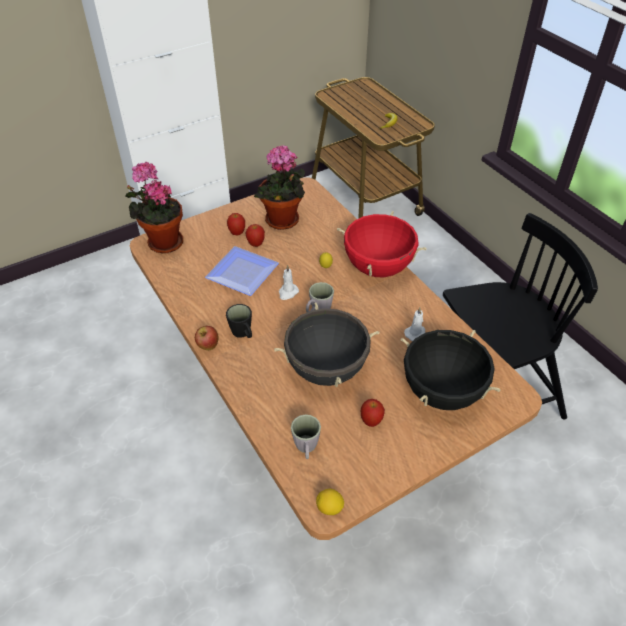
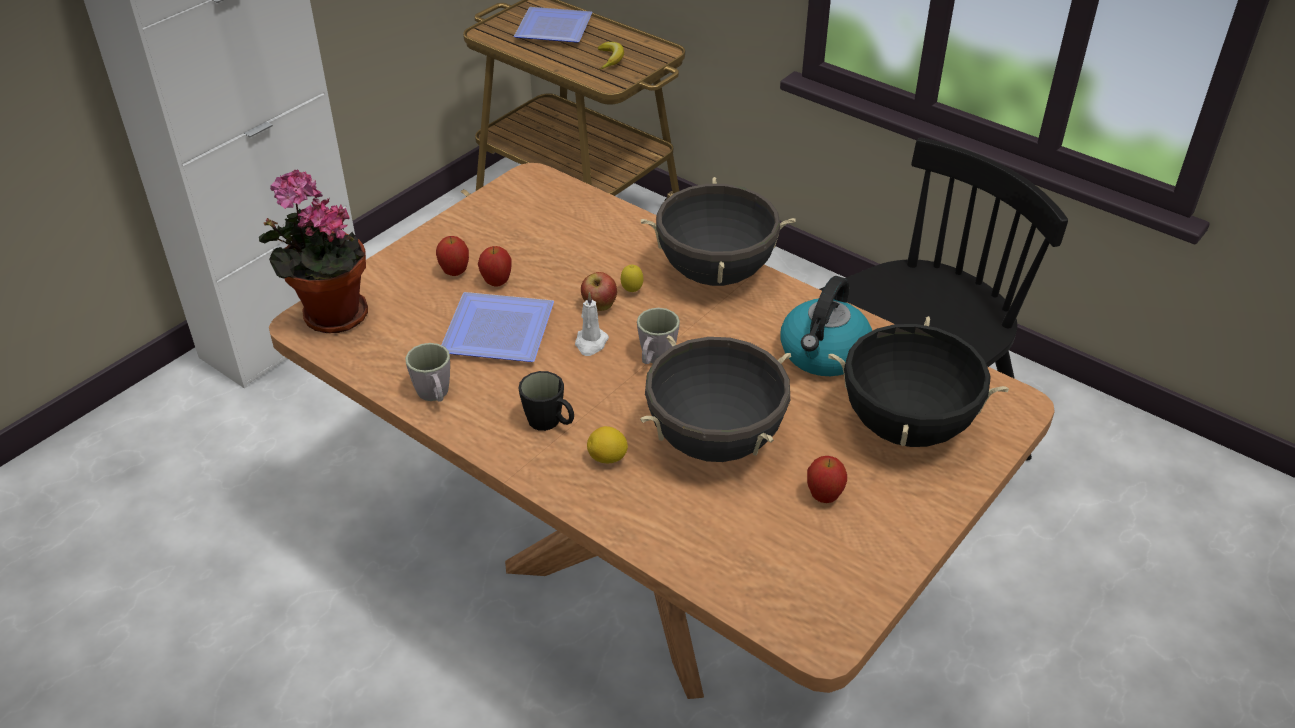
camera: 20 degrees left, 5 degrees down
(208, 346) = (501, 457): apple -> apple (599, 307)
(283, 222) = (524, 239): potted plant -> none
(306, 448) = (745, 563): grey mug -> grey mug (435, 395)
(329, 508) = (828, 637): lemon -> lemon (607, 458)
(366, 100) = (555, 30): none -> plate
(378, 267) = (716, 273): red cooking pot -> black cooking pot
(415, 333) = (824, 354): white candle -> kettle

